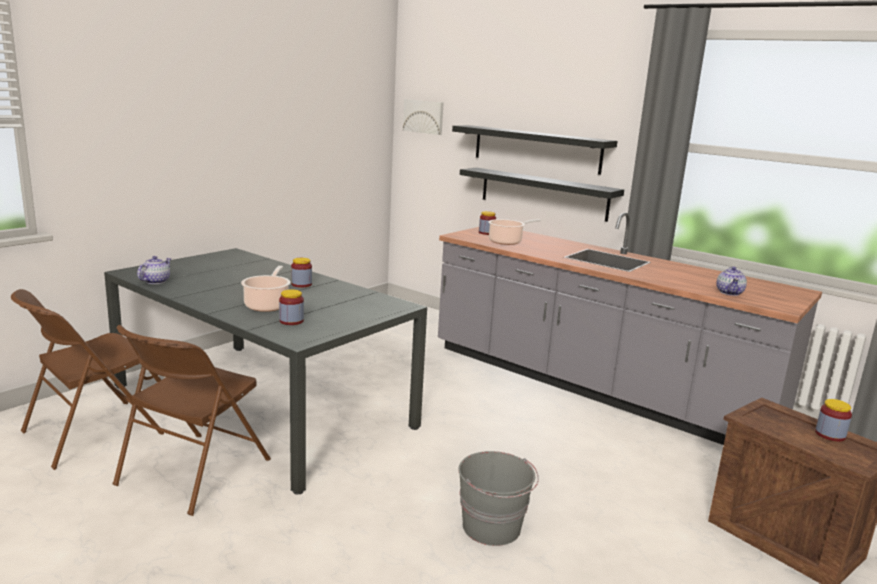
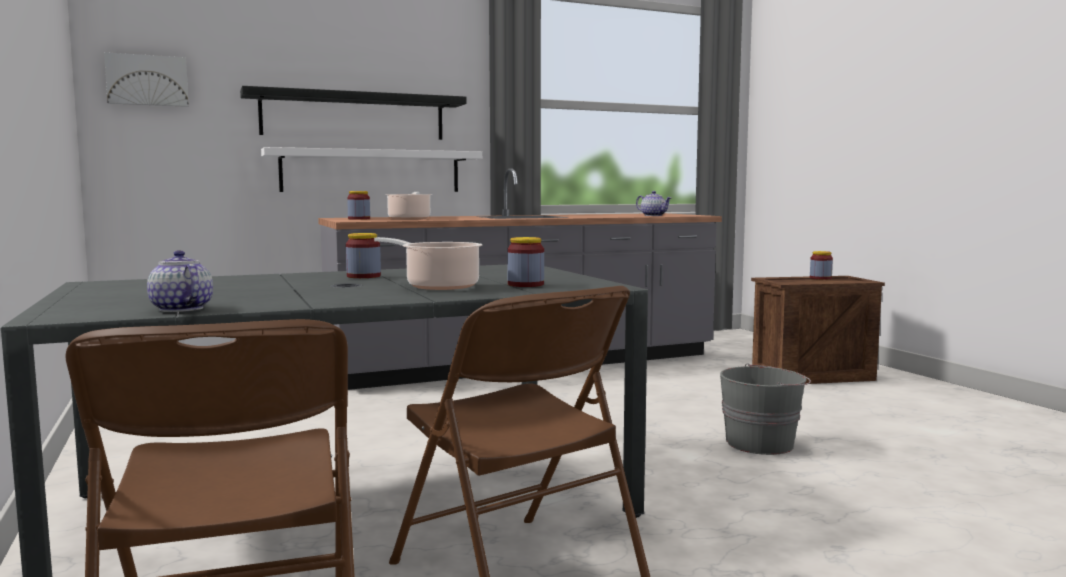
camera: 60 degrees left, 10 degrees down
(543, 193) = (371, 171): black shelf -> white shelf

